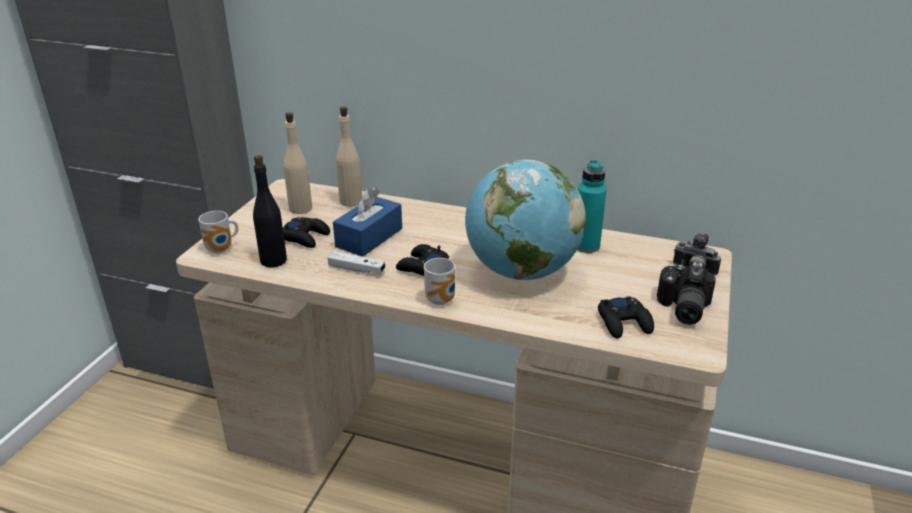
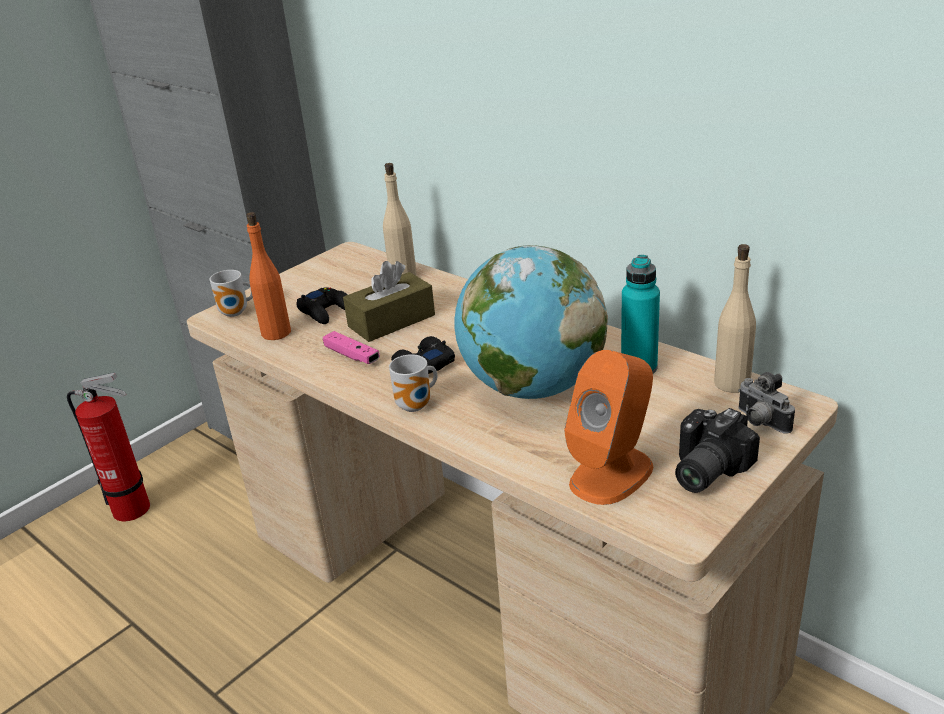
camera: 25 degrees right, 0 degrees up
(86, 453) = (136, 509): none -> fire extinguisher
(273, 260) = (276, 333): black bottle -> orange bottle
(301, 208) = (345, 278): beige bottle -> beige bottle (732, 383)
(356, 269) = (352, 355): white game controller -> pink game controller
(369, 238) = (391, 321): blue tissue box -> brown tissue box
(624, 323) = (612, 474): black game controller -> orange speaker

